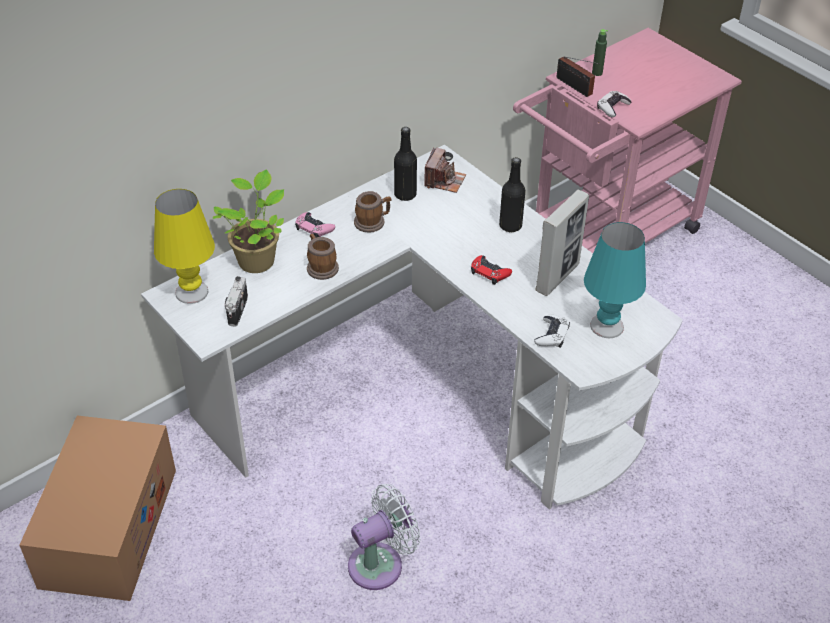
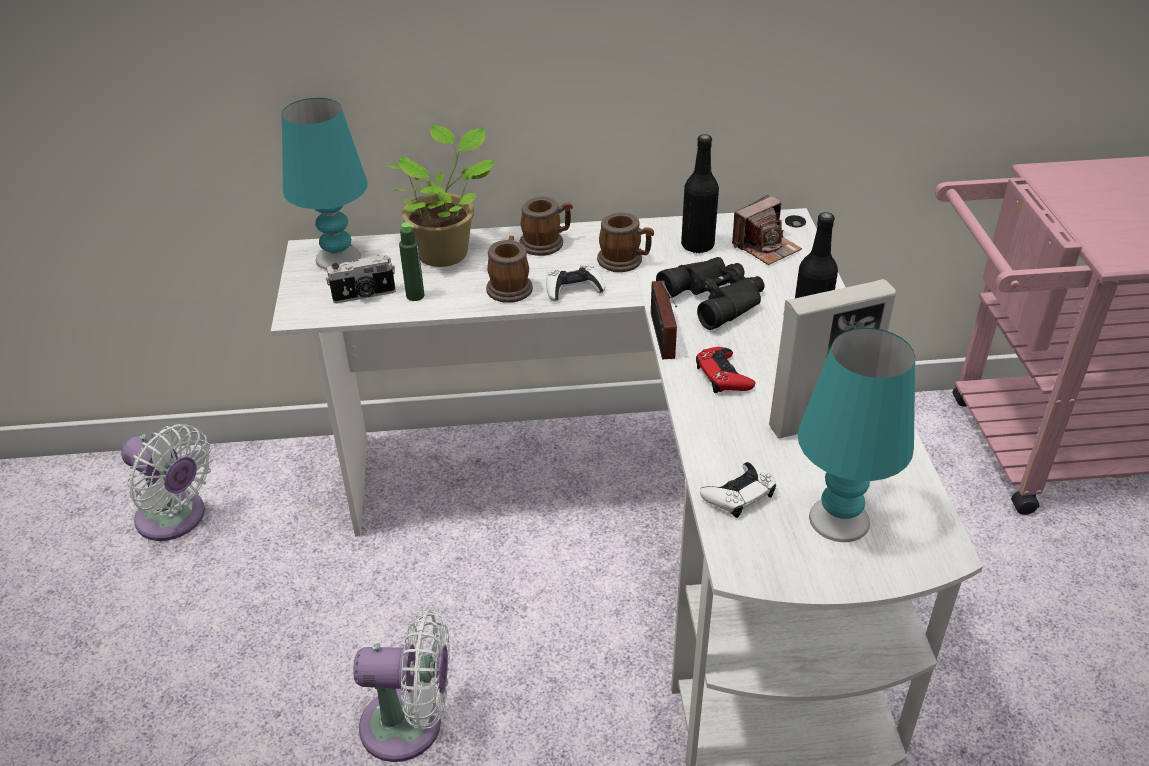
camera: 35 degrees right, 5 degrees down
(109, 527) = (176, 519): cardboard box -> white fan
(191, 292) = (337, 258): yellow table lamp -> turquoise table lamp
(236, 310) = (364, 295): camera -> camera turned 150 degrees counterclockwise
(314, 228) = (546, 243): pink game controller -> mug
(445, 225) = (716, 298): none -> black binoculars
(575, 87) = (1046, 187): radio -> radio (662, 338)
(597, 73) = (1098, 181): green bottle -> green bottle (415, 296)
(612, 107) = (1087, 226): white game controller -> white game controller (573, 289)

